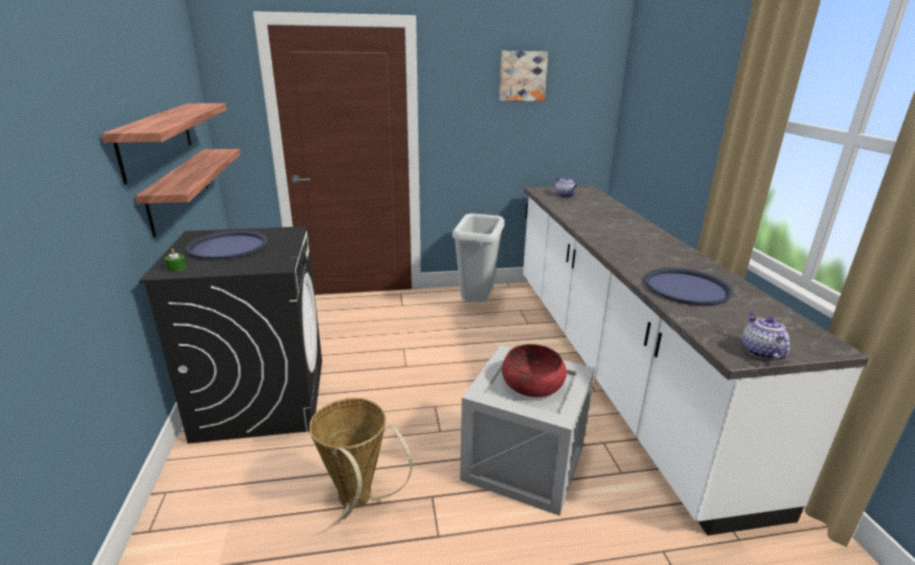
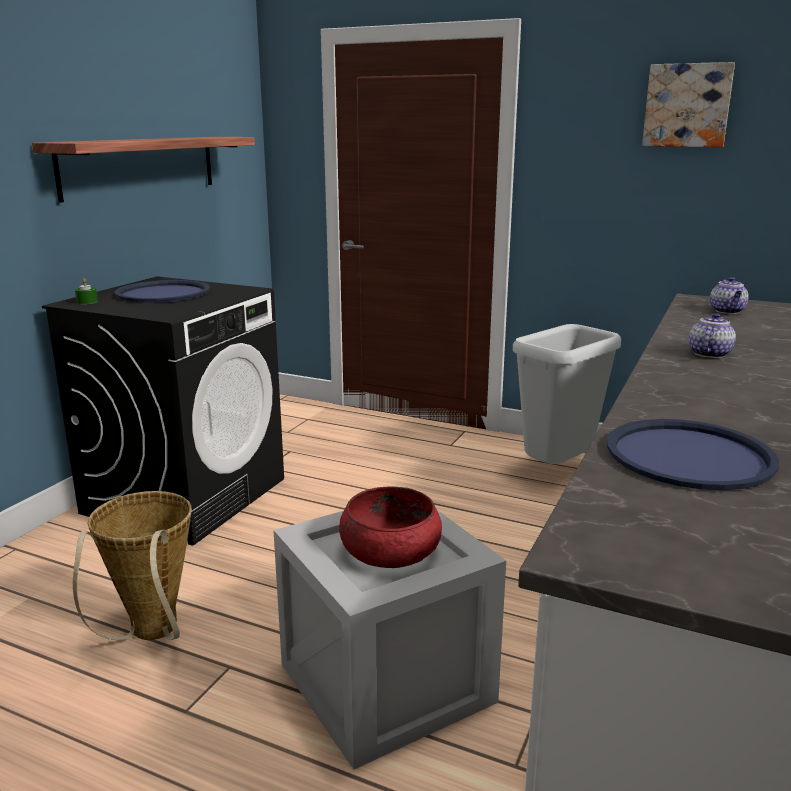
camera: 35 degrees right, 5 degrees down
(179, 188) = (171, 229): shelf -> none
(759, 351) = (636, 566): teapot -> teapot (709, 353)

